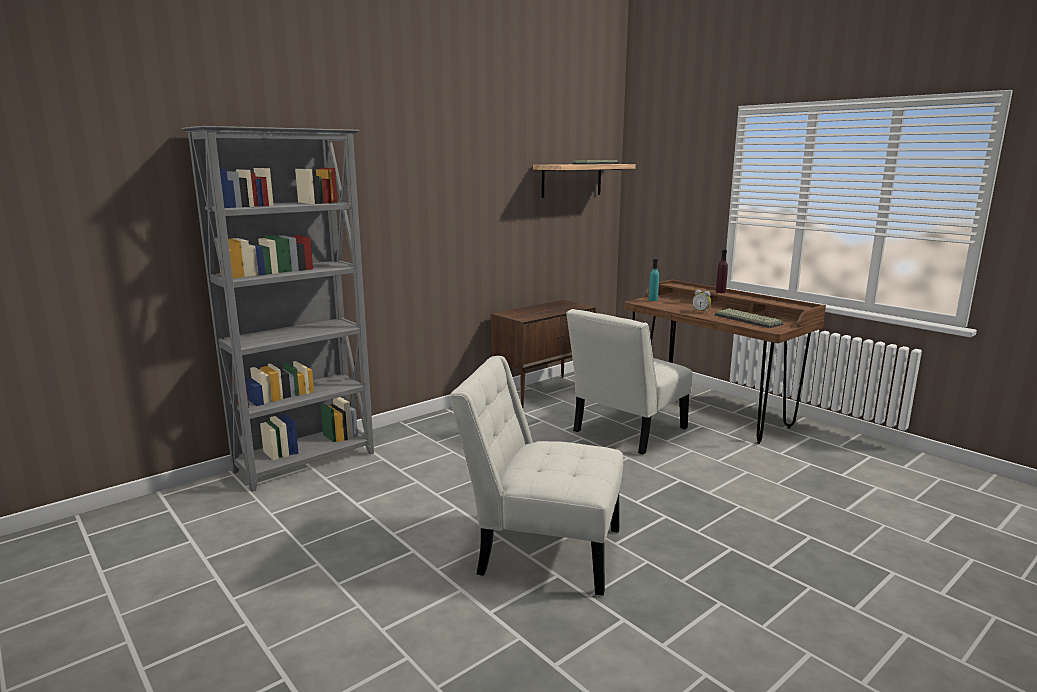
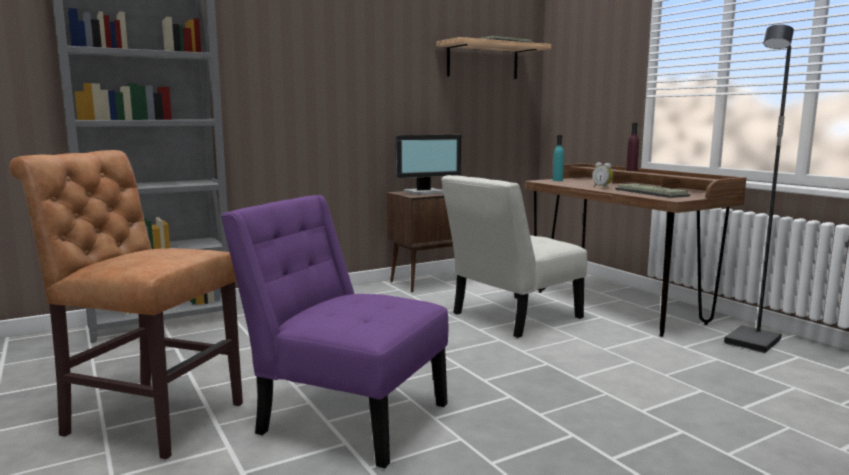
camera: 10 degrees right, 5 degrees down
(370, 569) = (148, 418): none -> brown chair
(528, 312) = (425, 192): none -> monitor
(542, 549) = (346, 416): white chair -> purple chair
(832, 444) = (753, 342): none -> black floor lamp

